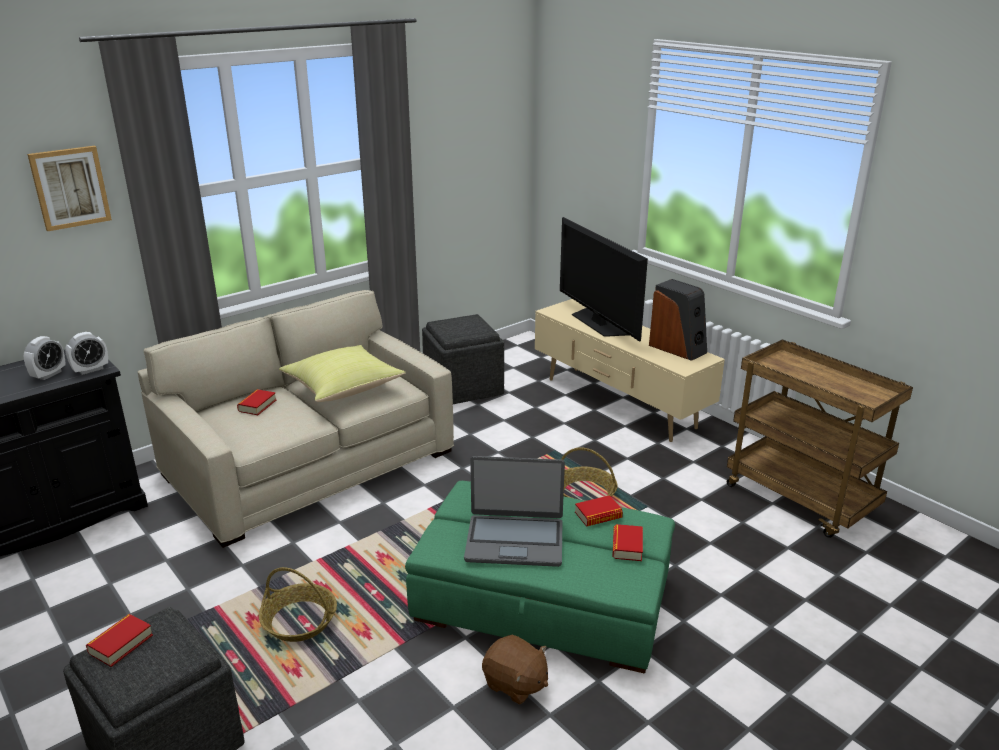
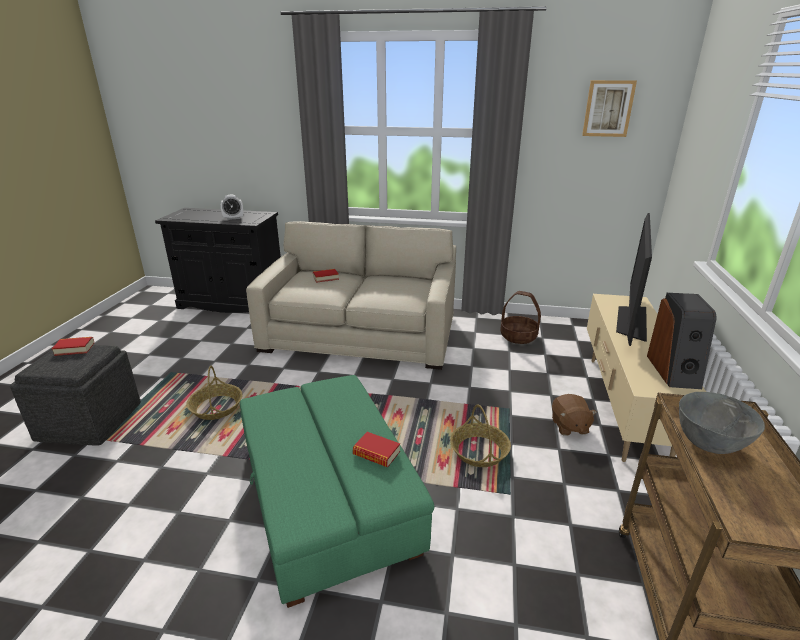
camera: 50 degrees right, 0 degrees up
(70, 187) = (276, 112): picture -> picture (608, 108)
(91, 370) = (249, 221): alarm clock -> none
(343, 388) = (380, 288): yellow pillow -> none
(463, 387) = (518, 336): grey ottoman -> basket
(514, 541) = (298, 429): laptop -> none
(515, 684) = (221, 531): brown plush toy -> brown plush toy (569, 426)
(627, 546) = (350, 490): book -> none
(793, 375) = (708, 444): none -> grey bowl

